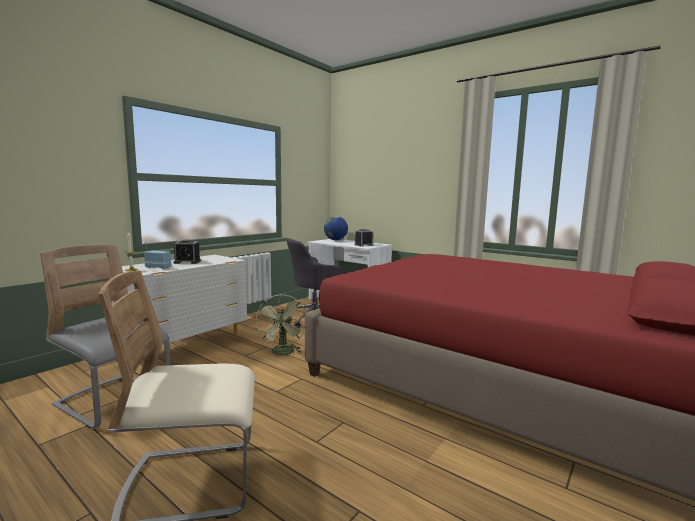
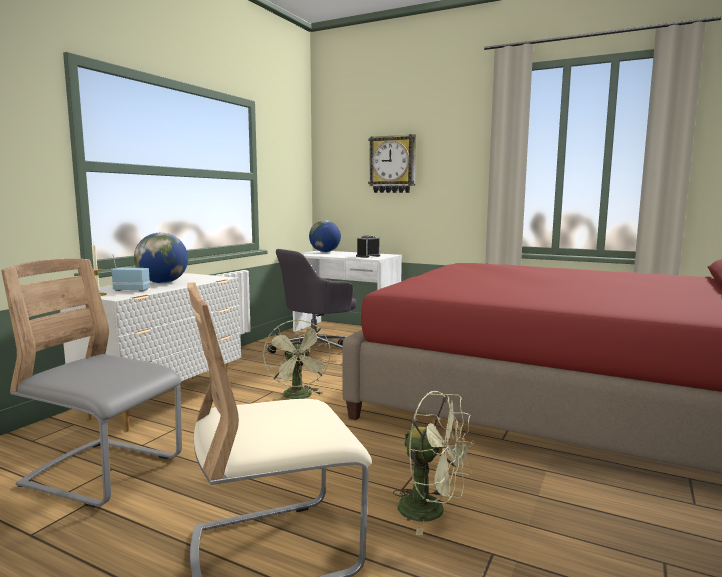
camera: 10 degrees left, 0 degrees up
(187, 262) = (162, 283): alarm clock -> globe
(330, 464) = (432, 511): none -> green fan
(387, 174) = (393, 164): none -> wall clock

